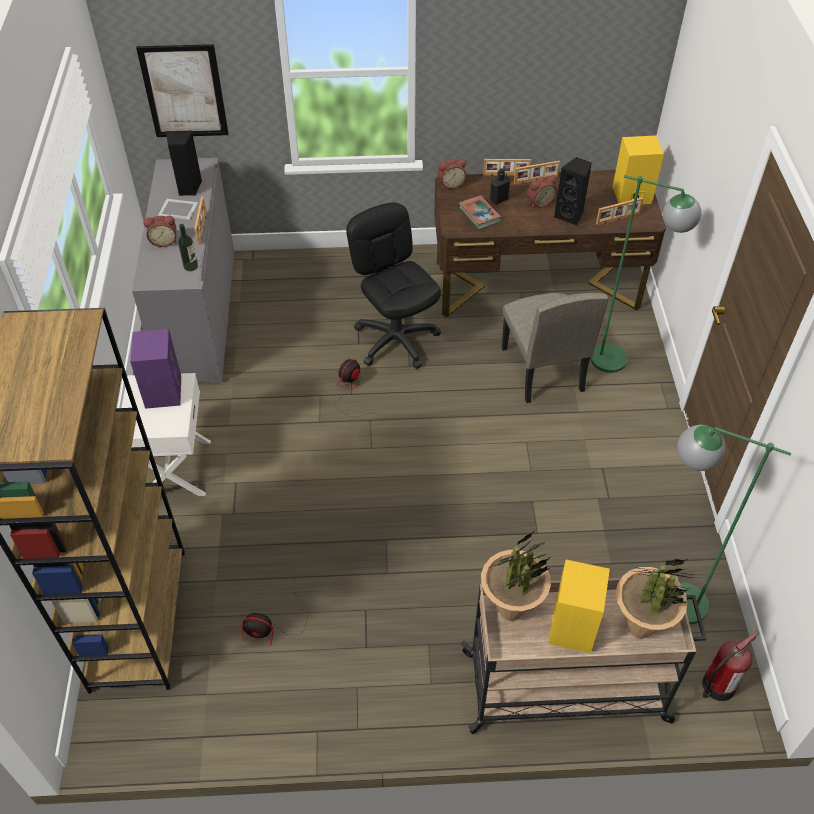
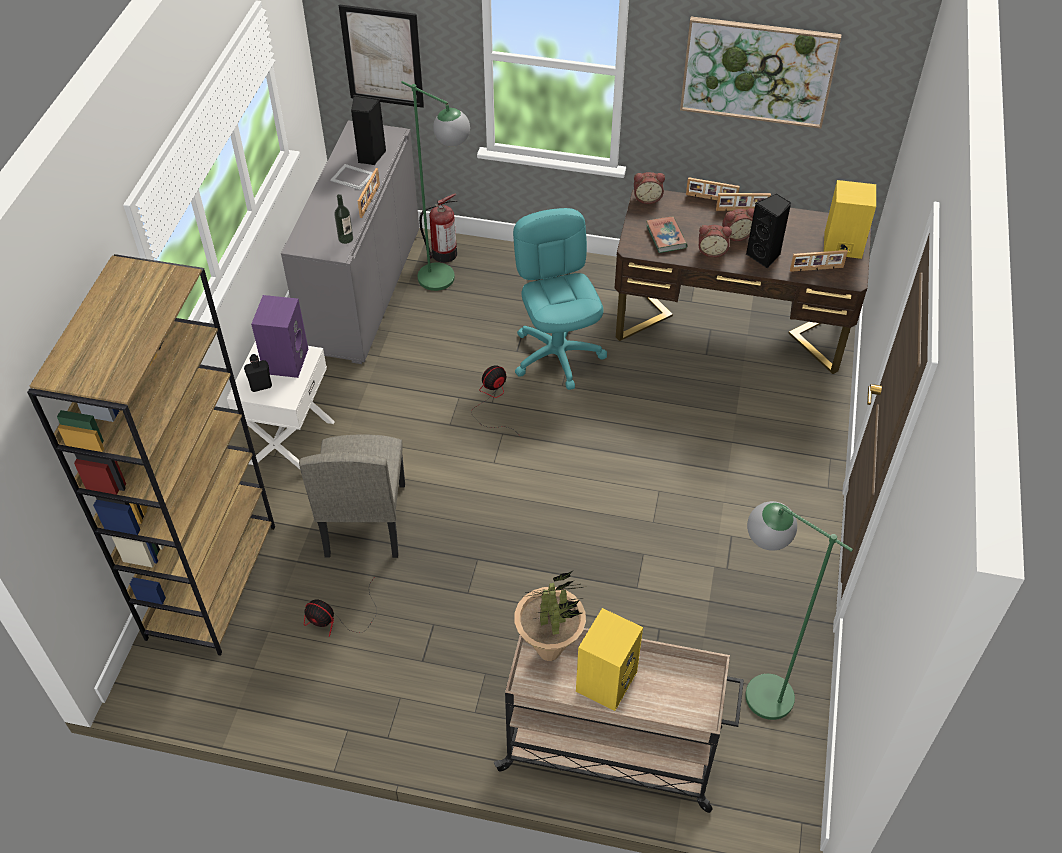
camera: 15 degrees right, 0 degrees up
(164, 241) = (328, 208): alarm clock -> alarm clock (712, 251)
(396, 340) = (557, 355): black office chair -> turquoise office chair
(498, 200) = (692, 224): black bottle -> black bottle (261, 386)
(537, 51) = (757, 71): none -> picture
(541, 369) = (703, 417): beige chair -> beige chair (364, 520)
(621, 362) = (794, 427): green floor lamp -> green floor lamp (446, 283)
(639, 628) = (675, 699): potted plant -> none
(717, 686) = (771, 789): fire extinguisher -> fire extinguisher (442, 254)

